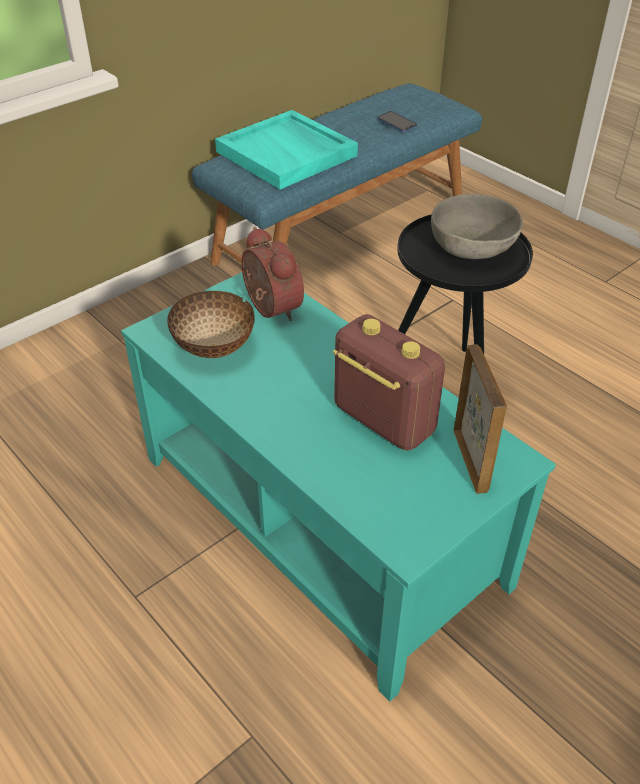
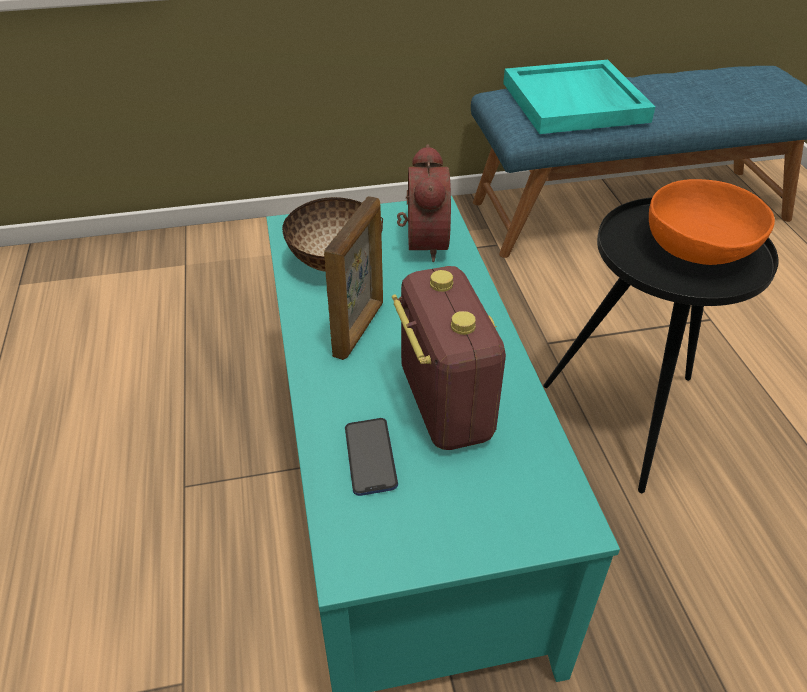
camera: 30 degrees right, 0 degrees up
(397, 123) = (725, 100): phone -> phone (370, 457)
(471, 460) = (511, 494): picture frame -> picture frame (359, 329)
(473, 247) = (700, 248): grey bowl -> orange bowl

